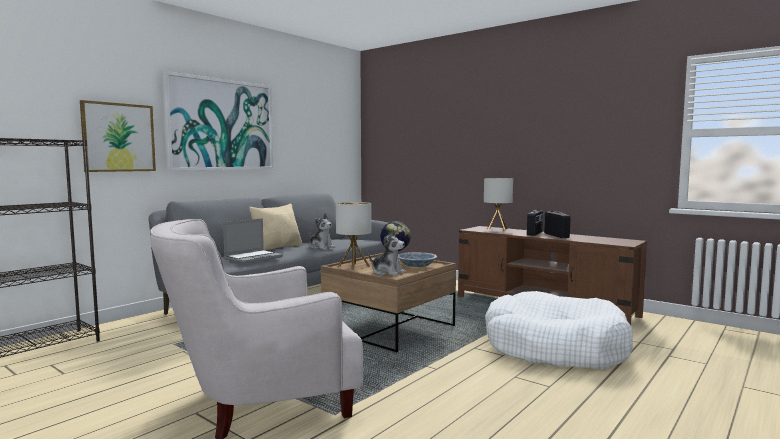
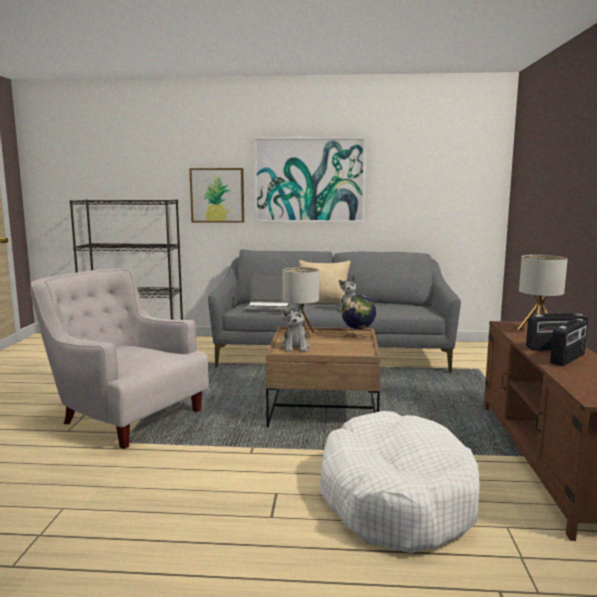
camera: 55 degrees right, 5 degrees up
(416, 266) = (341, 349): bowl -> none

